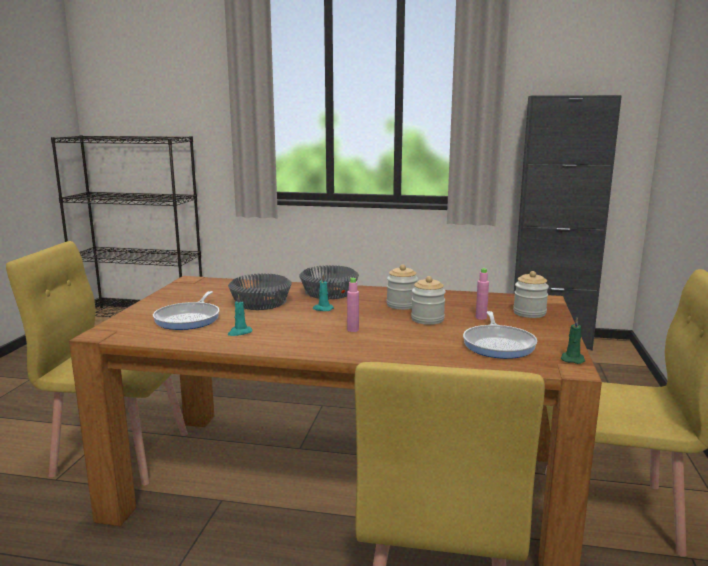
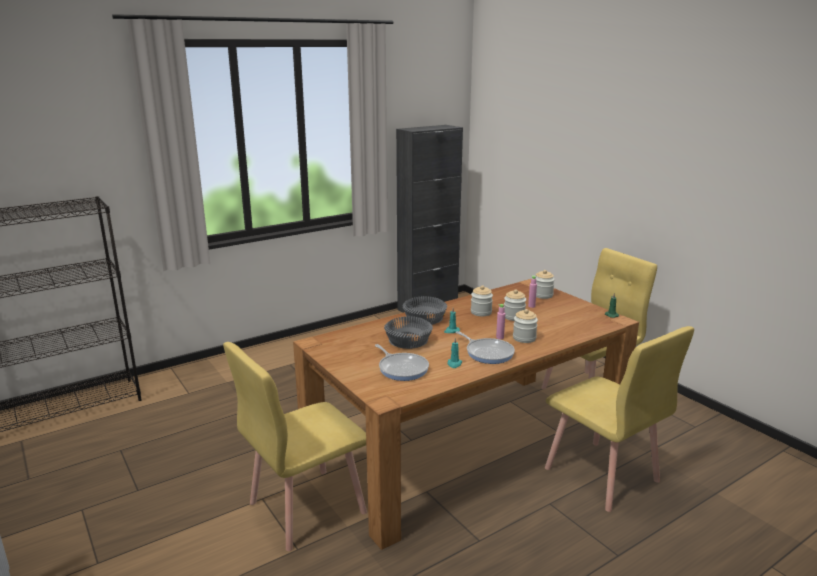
camera: 45 degrees left, 5 degrees up
(377, 340) = (524, 338): none -> jar
(498, 344) = (572, 319): frying pan -> frying pan (488, 353)

